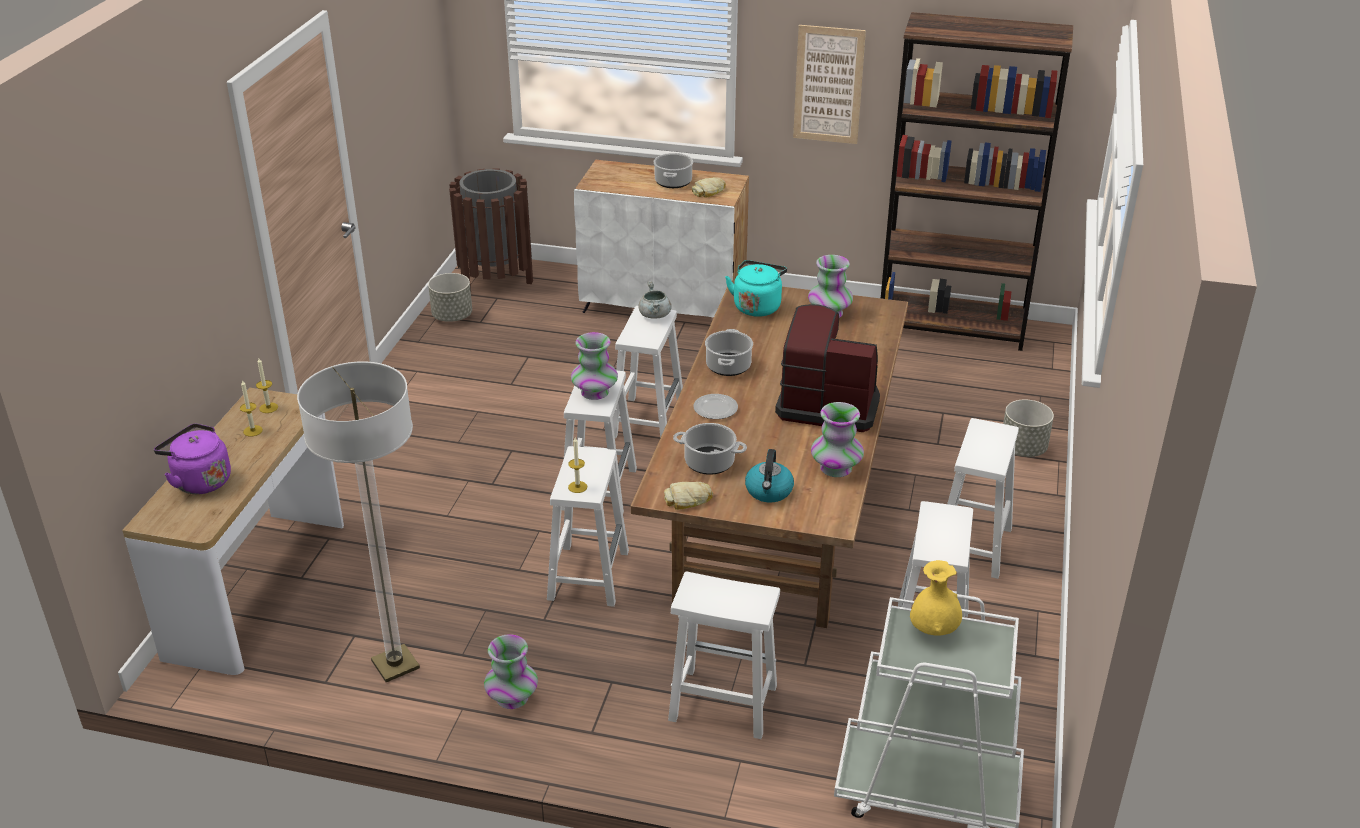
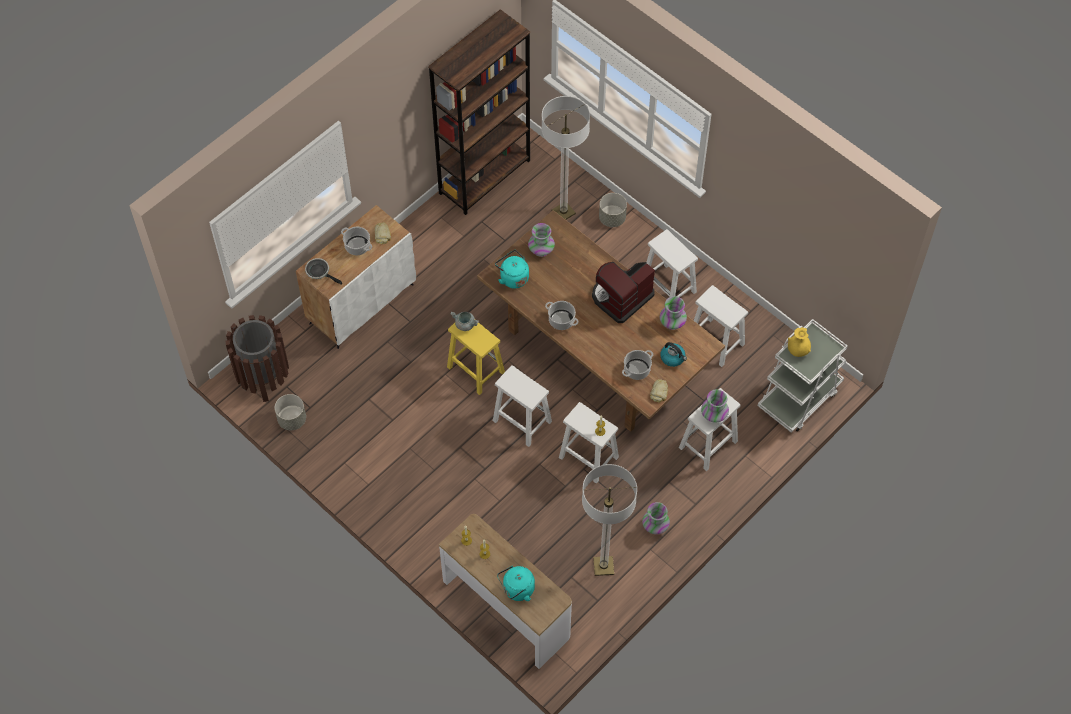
camera: 60 degrees left, 25 degrees up
(199, 481) = (517, 590): purple kettle -> turquoise kettle
(594, 392) = (522, 387): vase -> vase (713, 415)
(609, 172) = (319, 272): none -> frying pan
(648, 420) = (475, 369): white stool -> yellow stool
(715, 409) = (595, 345): plate -> none
(828, 85) = (393, 128): picture -> none
(978, 404) = (563, 212): none -> floor lamp

